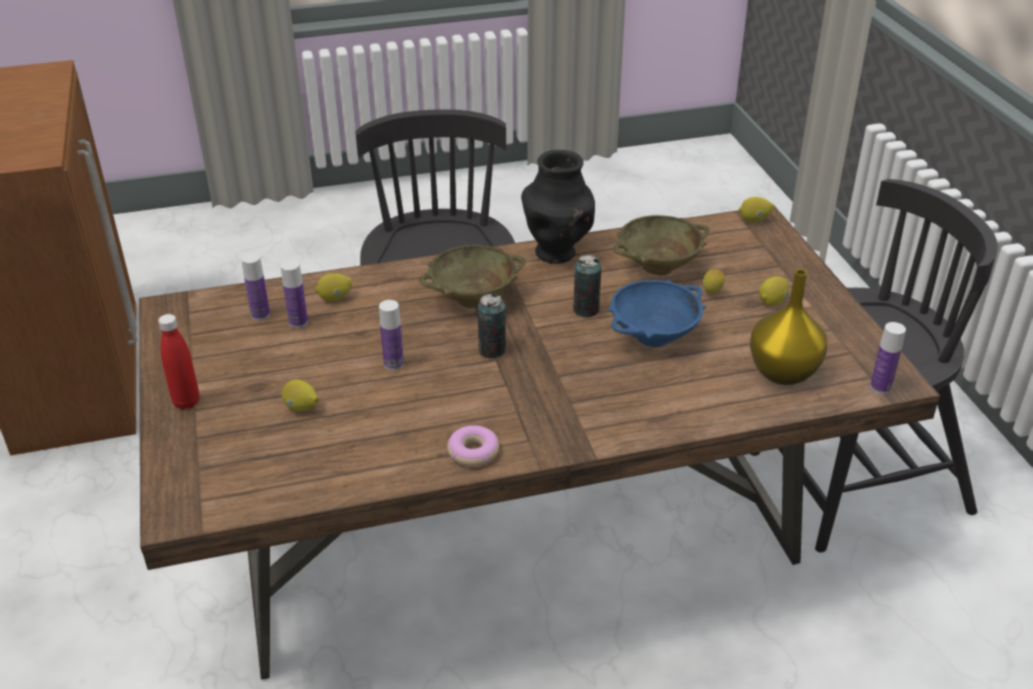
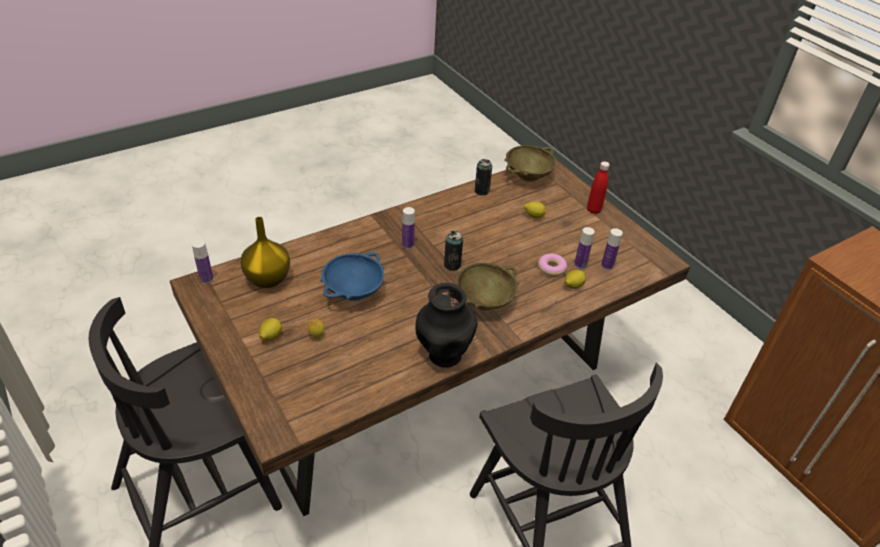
camera: 160 degrees right, 5 degrees up
(394, 363) = (504, 247): bottle -> bottle (407, 245)
(473, 452) = (434, 208): donut -> donut (552, 268)
(586, 310) = (404, 305): can -> can (481, 191)
(659, 266) = (360, 357): beige bowl -> beige bowl (528, 176)
(754, 220) = (281, 433): lemon -> none

